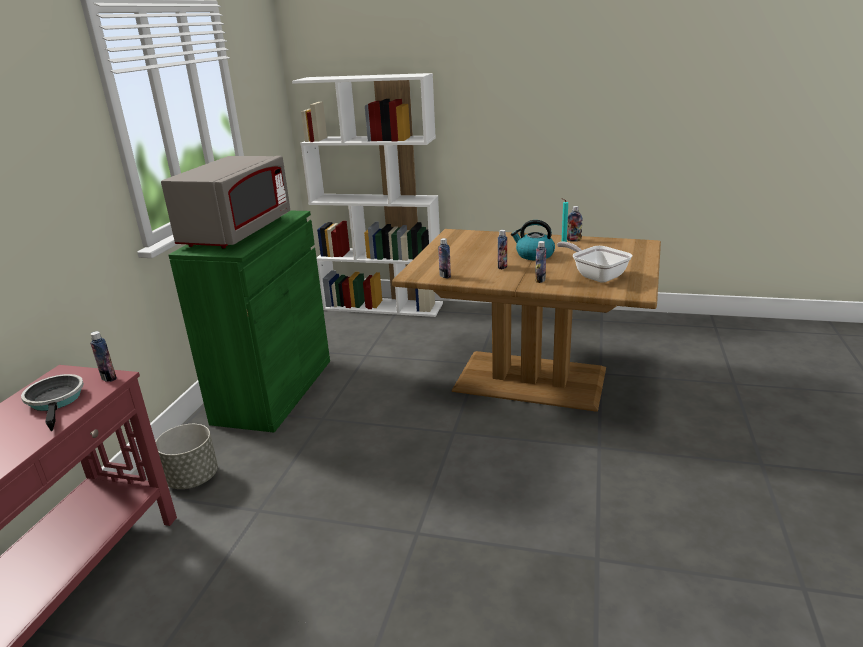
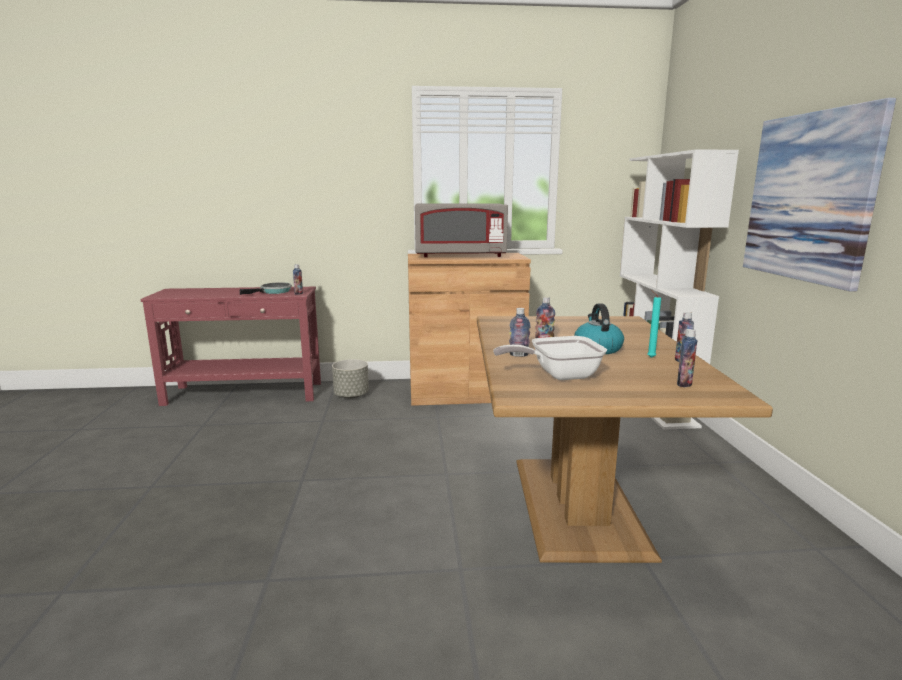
camera: 70 degrees right, 10 degrees down
(274, 390) = (465, 393): green cabinet -> brown cabinet
(445, 276) = (499, 326): bottle -> bottle (684, 384)
(514, 109) = (809, 197): none -> picture
(595, 275) = (558, 375): frying pan -> frying pan turned 135 degrees counterclockwise

